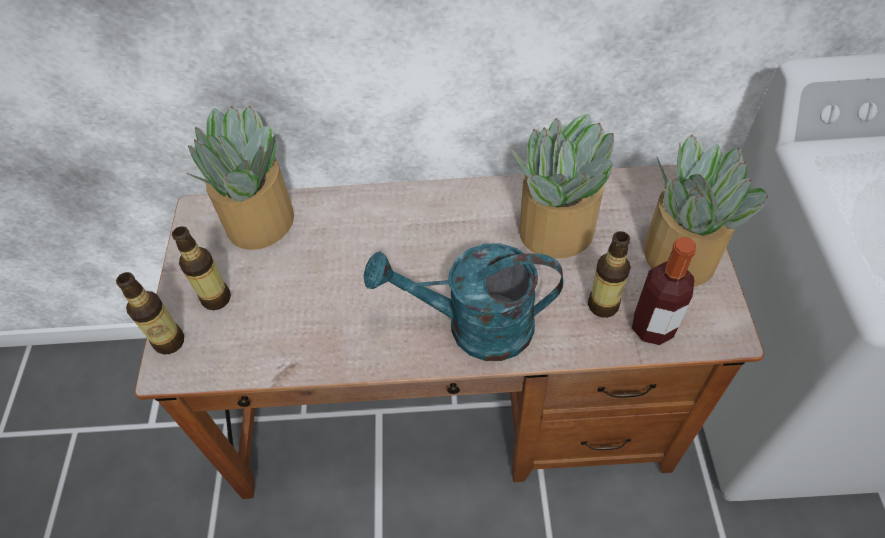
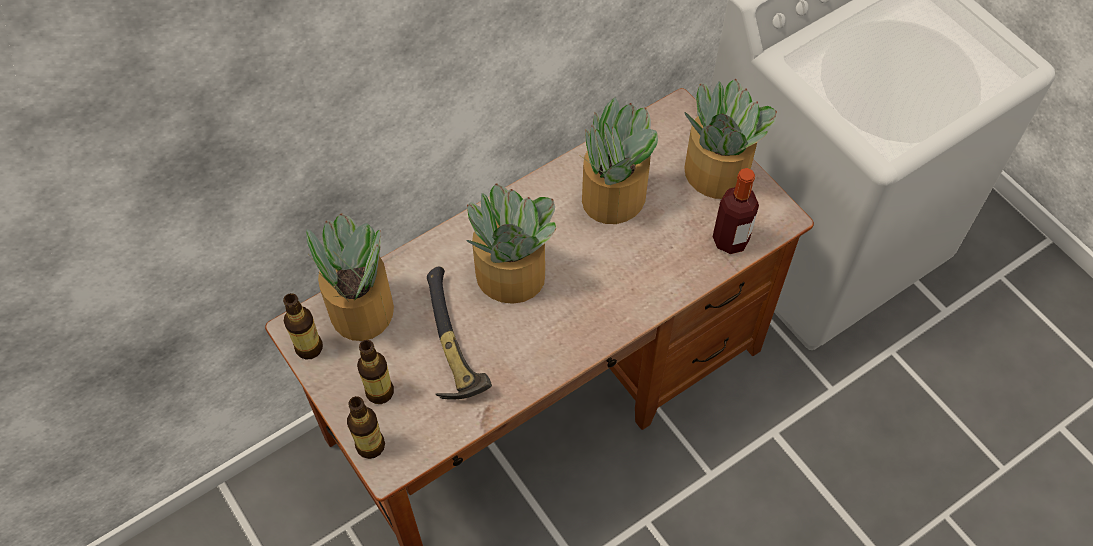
camera: 35 degrees left, 5 degrees up
(305, 289) = (449, 345): none -> hammer
(407, 256) = (512, 276): none -> potted plant
(474, 327) = (604, 306): turquoise watering can -> none
(603, 305) = (686, 240): bottle -> bottle (309, 347)

